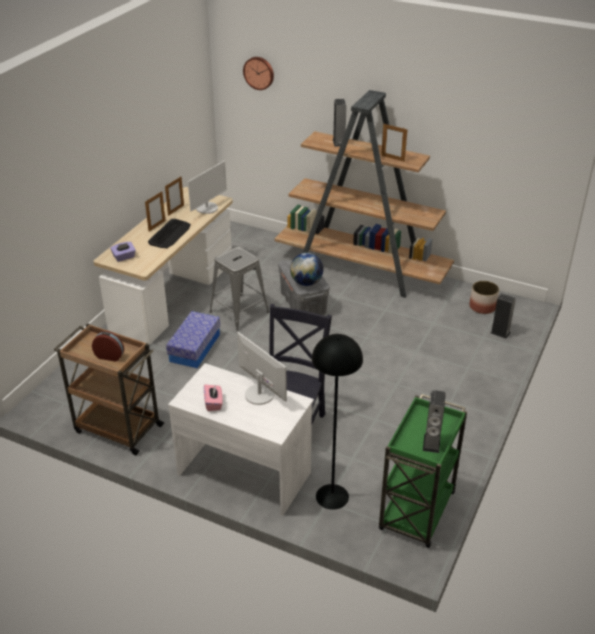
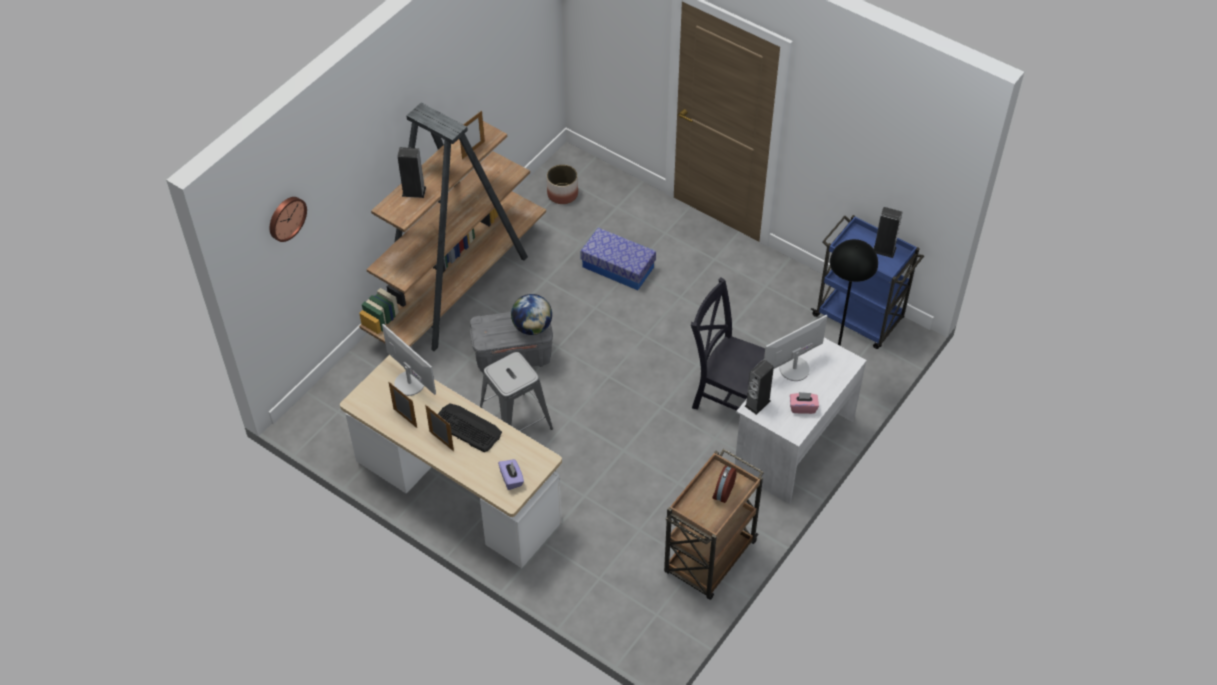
camera: 80 degrees left, 15 degrees up
(195, 348) = (577, 475): storage box -> storage box (618, 267)
(416, 513) = (859, 318): green cart -> blue cart
(500, 333) = (612, 191): speaker -> speaker (757, 403)

